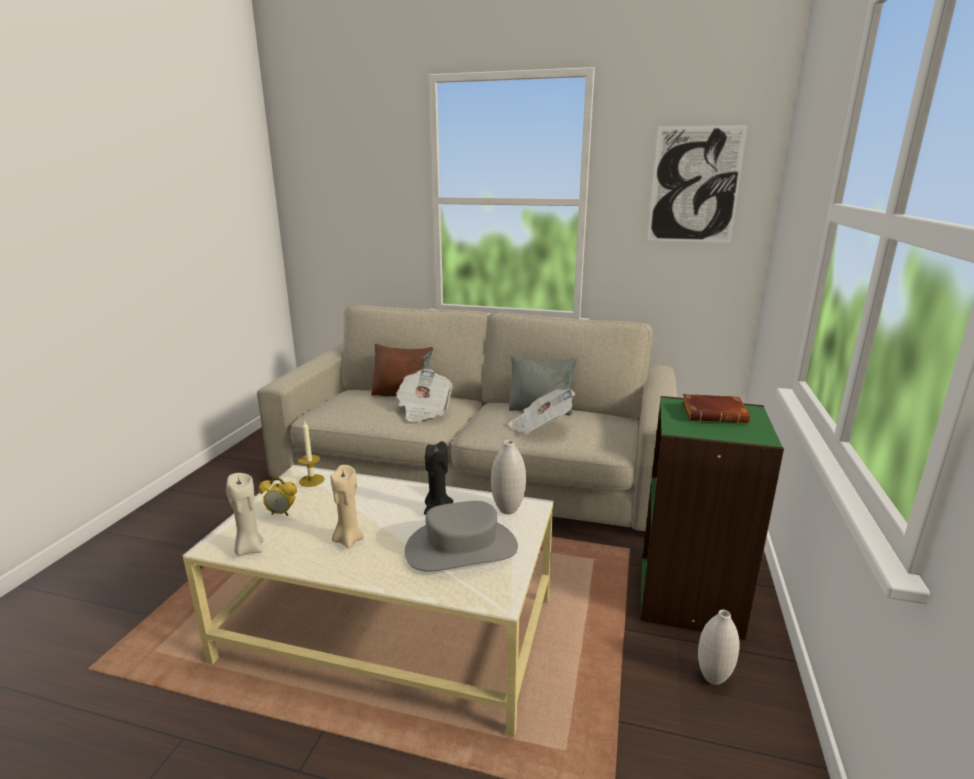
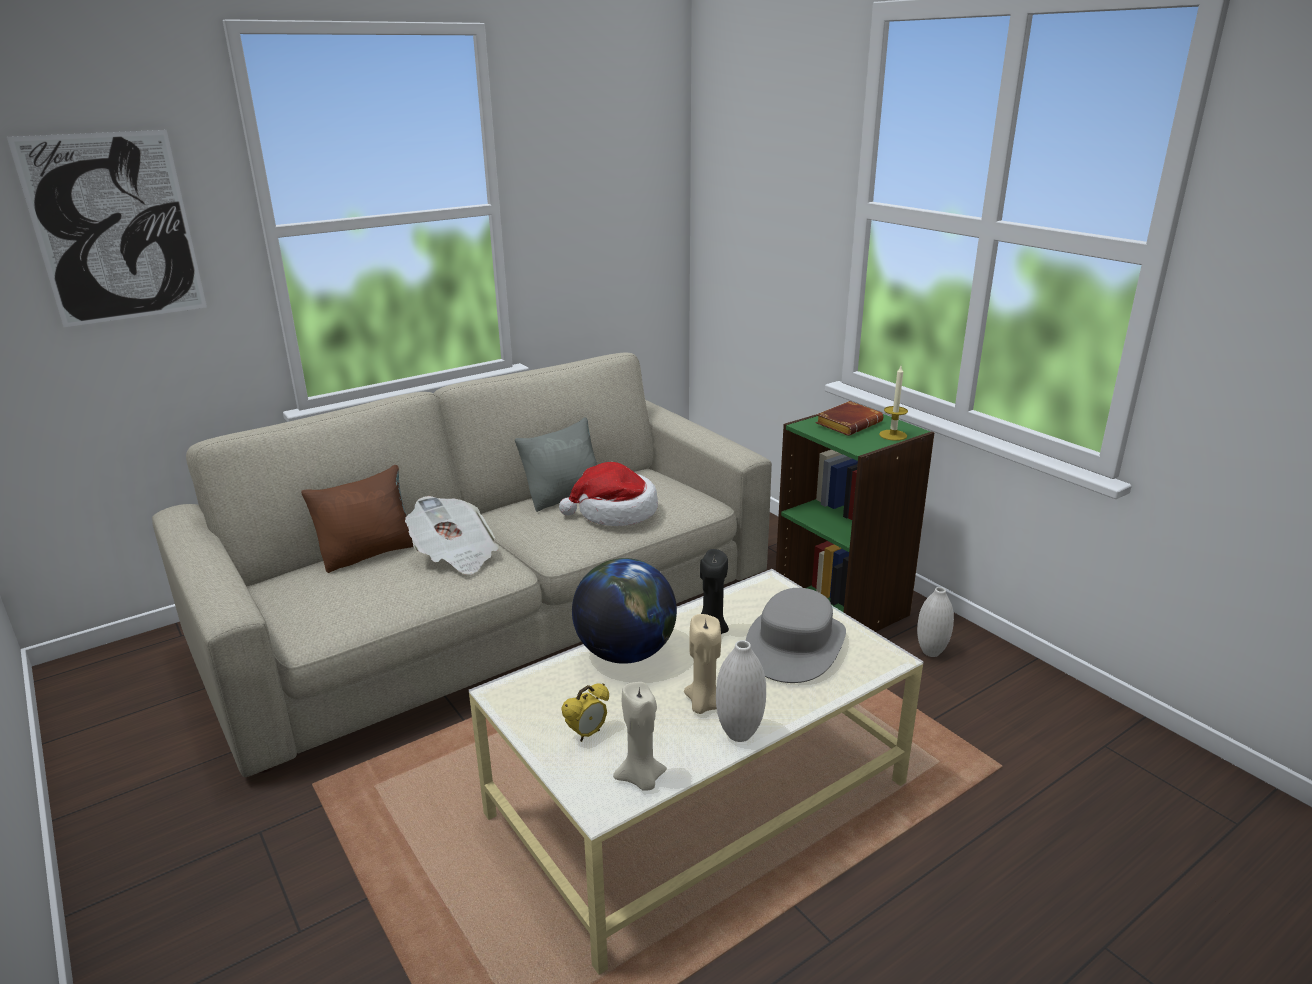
camera: 50 degrees left, 5 degrees up
(311, 480) = (534, 688): candle -> candle (893, 435)
(378, 491) = (625, 652): none -> globe
(508, 510) = (760, 596): white vase -> white vase (739, 734)
(540, 427) = (615, 512): newspaper -> hat
(694, 185) = (615, 174): picture -> picture (114, 228)

